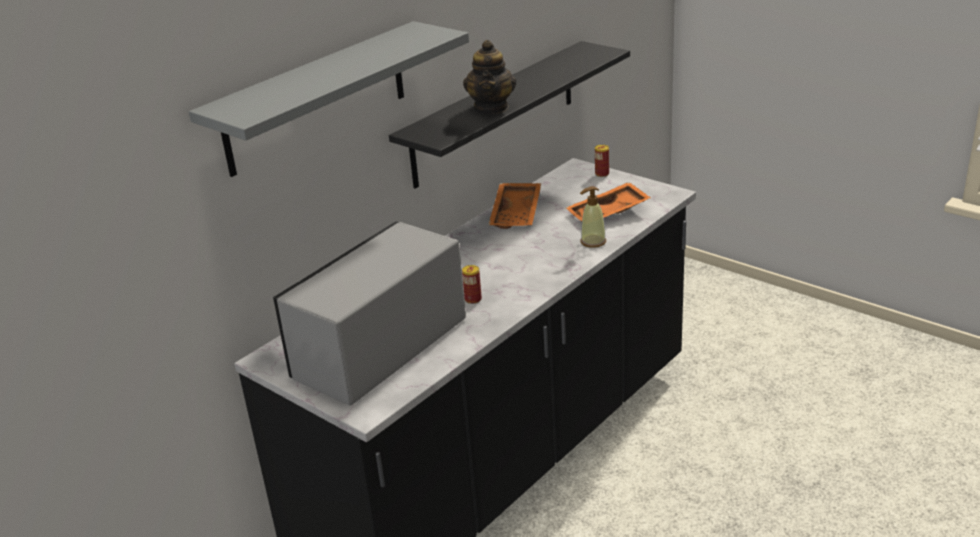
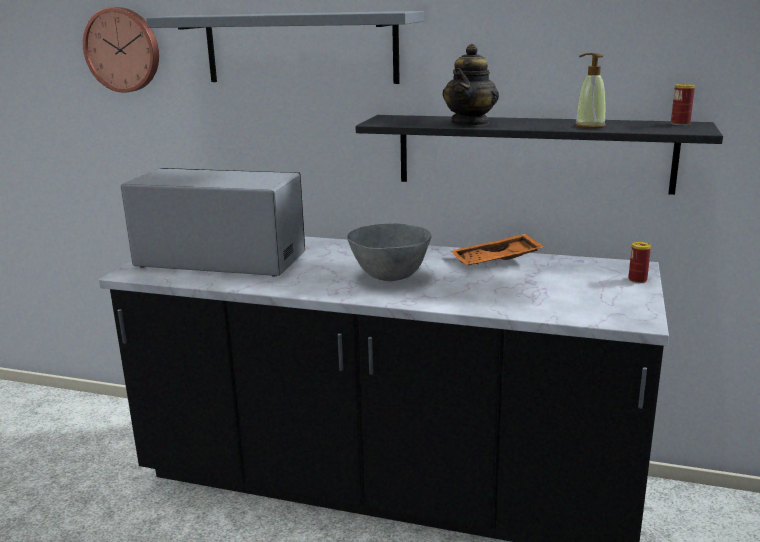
camera: 65 degrees right, 10 degrees down
(111, 188) = (123, 50): none -> wall clock
(473, 299) = (316, 274): can -> can (680, 124)
(492, 107) = (470, 123): teapot -> teapot turned 45 degrees counterclockwise
(513, 265) = (390, 277): none -> grey bowl
(593, 242) = (471, 301): soap dispenser -> soap dispenser (589, 126)
(608, 213) = (545, 298): orange tray -> none

